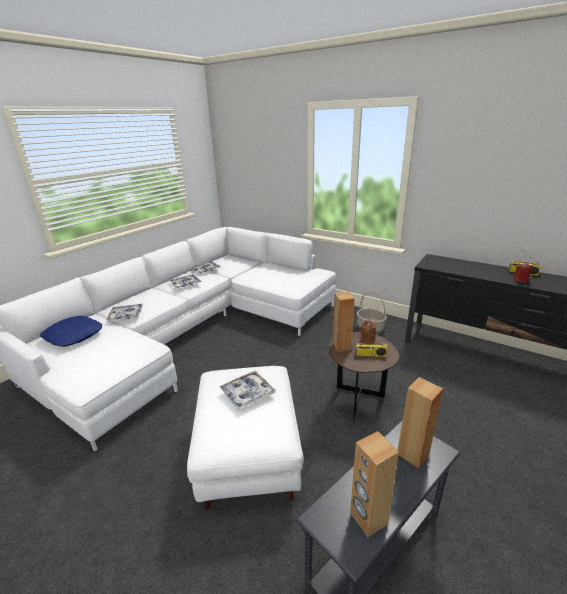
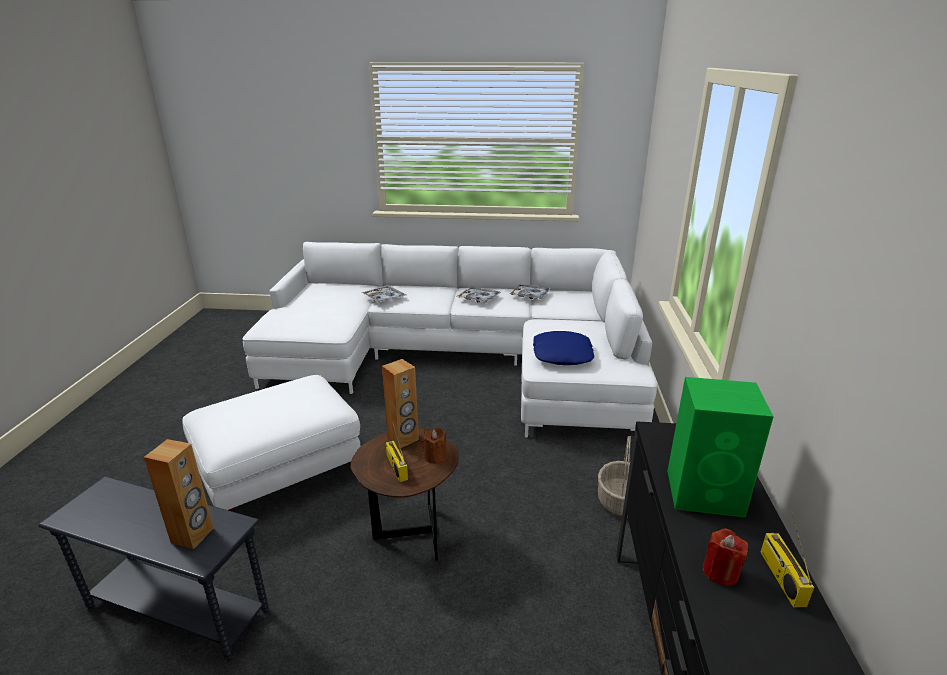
camera: 60 degrees right, 0 degrees up
(73, 336) = (331, 293): blue pillow -> blue pillow (561, 354)
(247, 394) = (280, 405): tray -> none
(368, 518) = (101, 518): brown speaker -> none
(473, 269) = (706, 493): none -> green speaker

